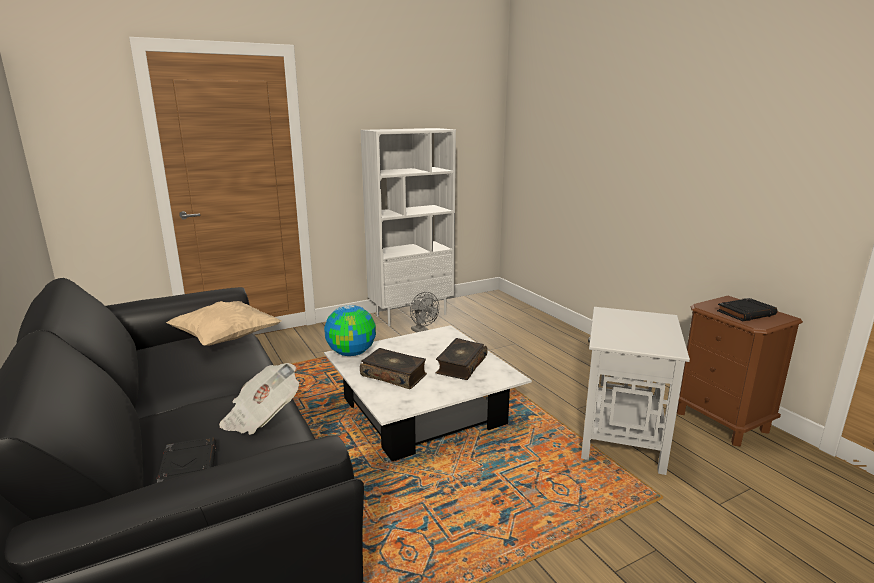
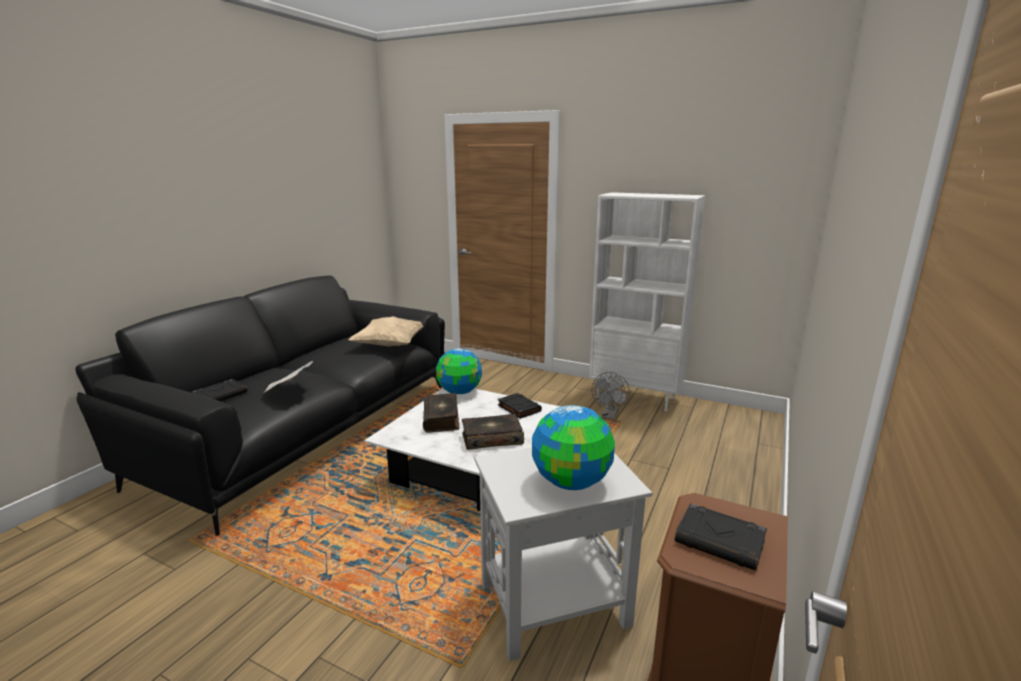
camera: 55 degrees right, 0 degrees up
(422, 341) = (518, 408): none -> black book
(651, 328) = (572, 482): none -> globe

